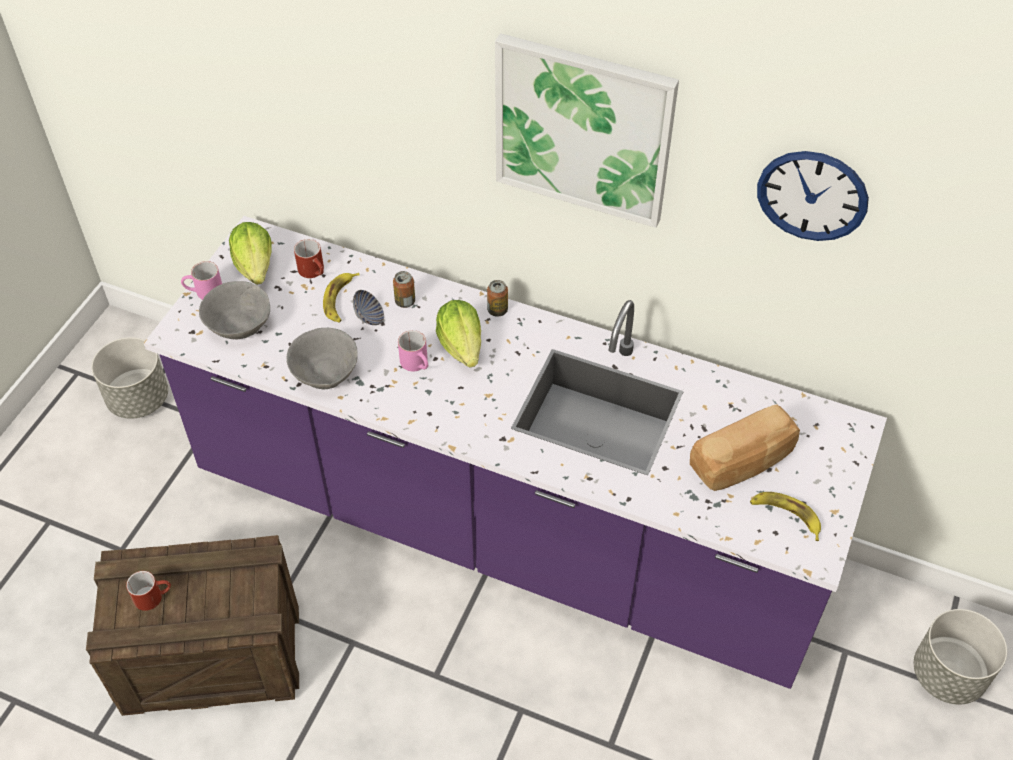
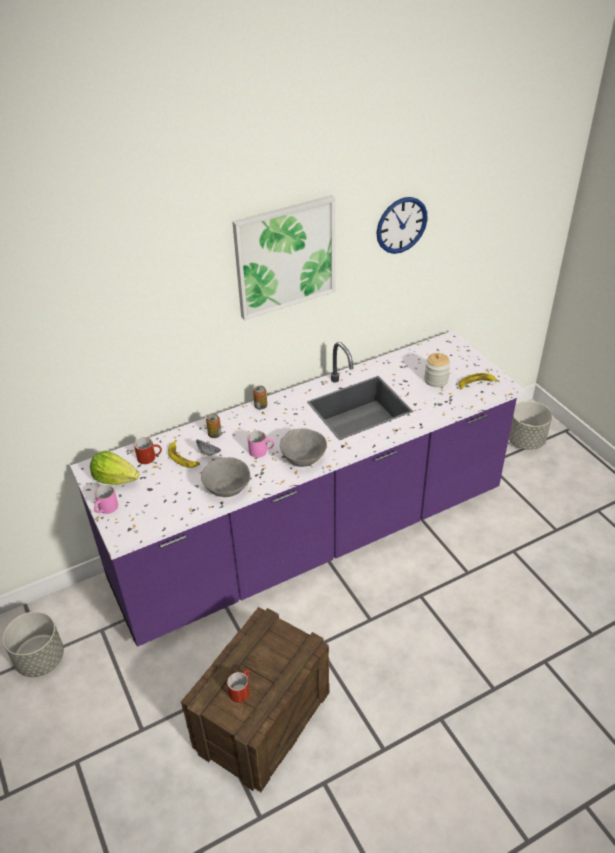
camera: 50 degrees left, 10 degrees down
(238, 326) = (150, 507): grey bowl -> grey bowl (303, 459)
(461, 346) = (268, 430): lettuce -> none
(743, 462) = (436, 380): bread -> jar

